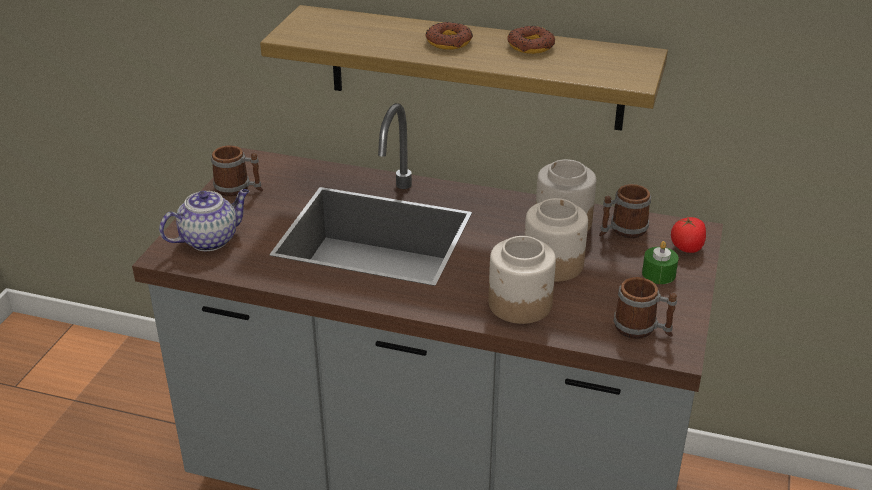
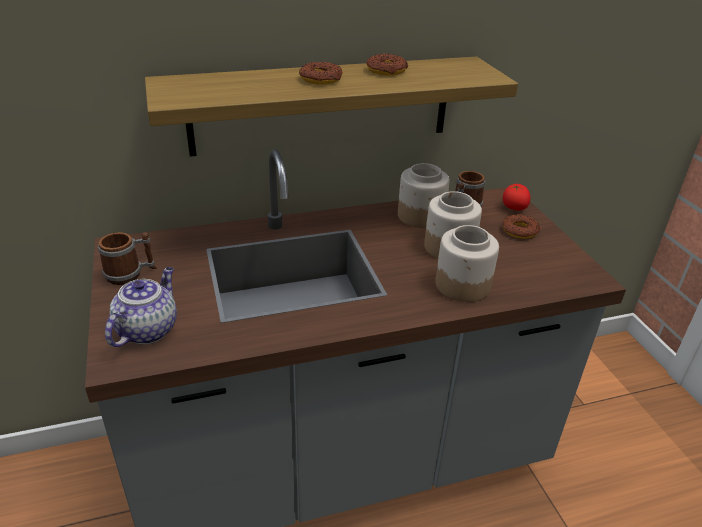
camera: 35 degrees left, 0 degrees up
(642, 329) = (557, 272): mug -> none
(658, 274) = (519, 230): green candle -> donut

